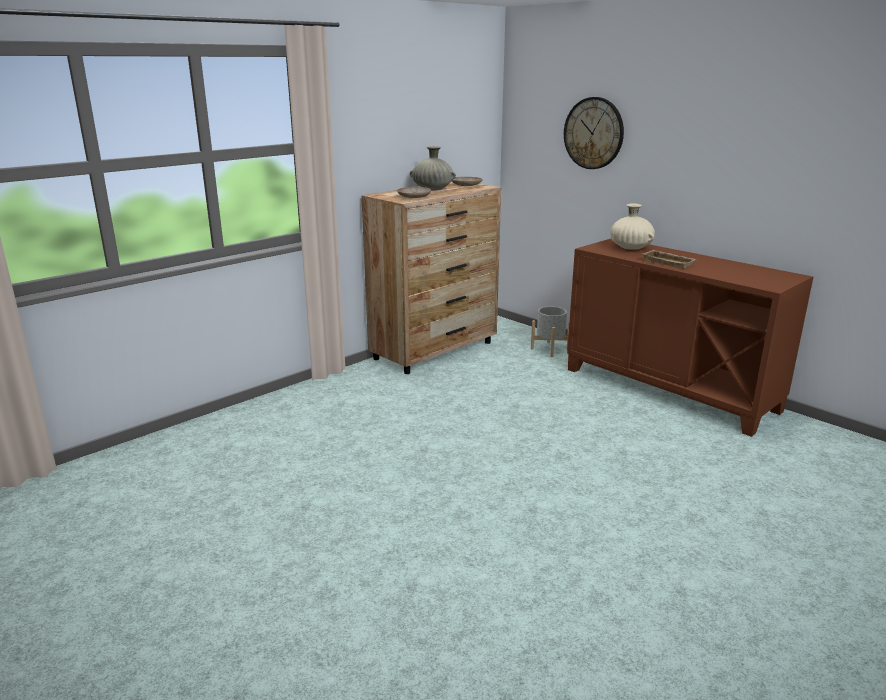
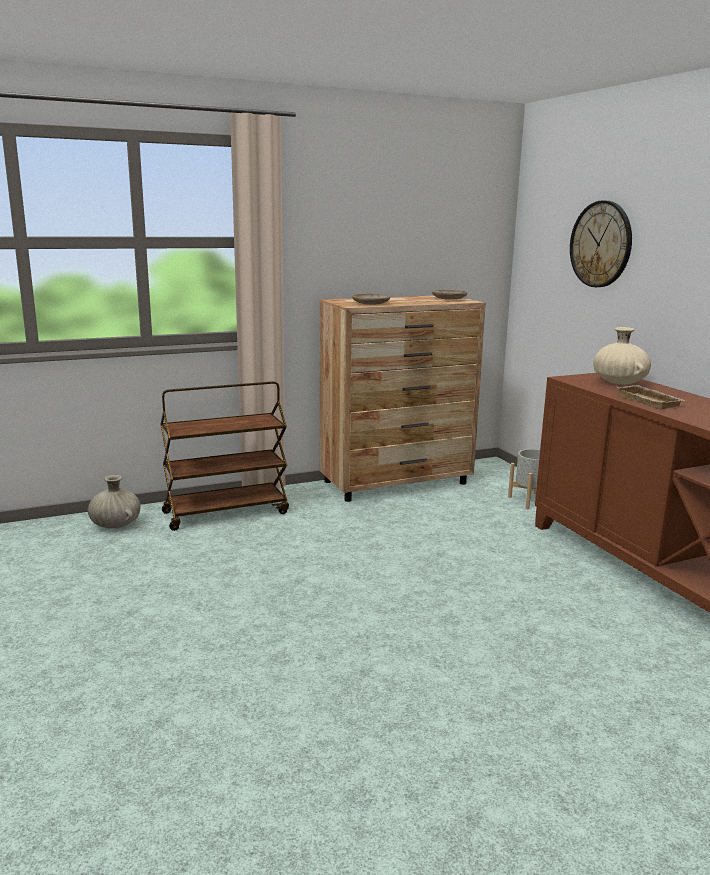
camera: 20 degrees right, 5 degrees down
(311, 402) = (226, 512): none -> brown cart
(432, 189) = (404, 299): beige vase -> beige vase (116, 525)

